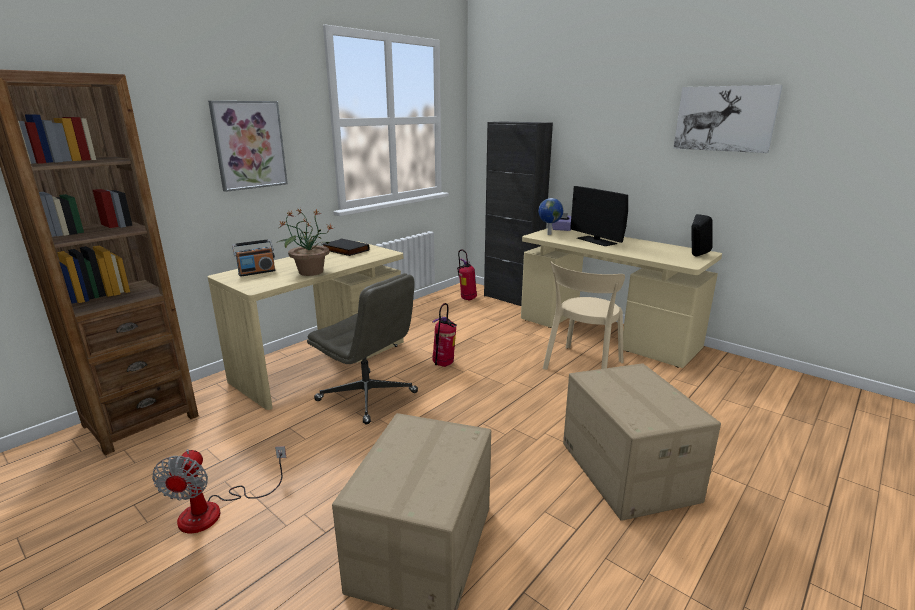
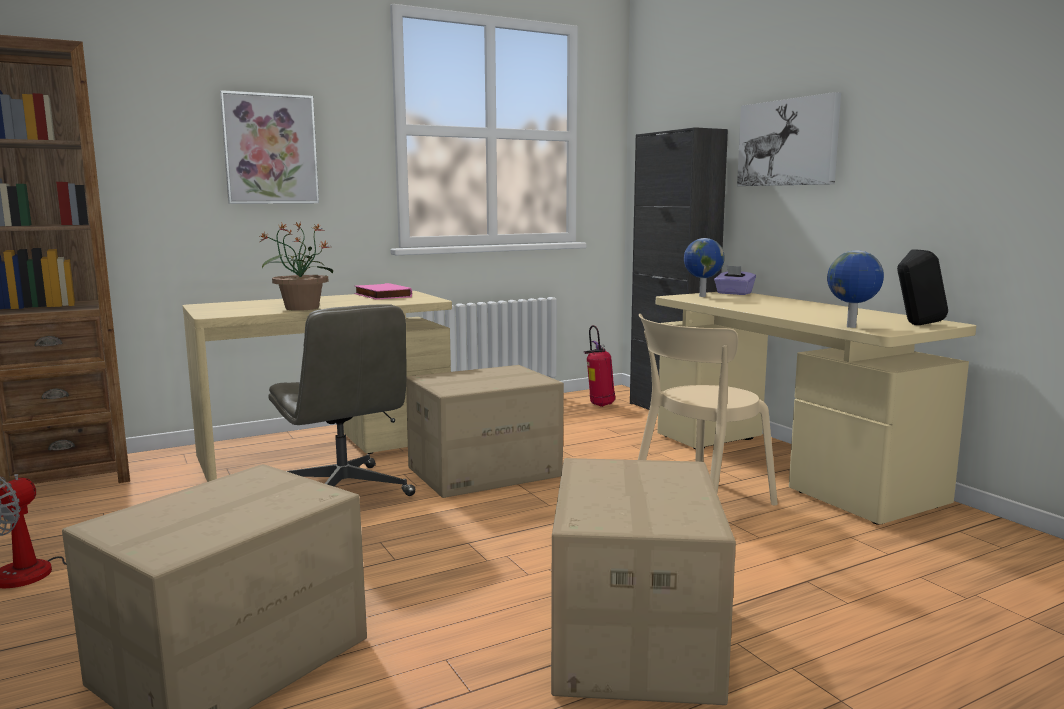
camera: 20 degrees right, 10 degrees down
(257, 272) = (241, 305): radio -> none
(344, 250) = (381, 296): black book -> pink book
(443, 365) = (484, 472): fire extinguisher -> cardboard box
(596, 241) = (767, 304): monitor -> none
(669, 261) = (851, 327): none -> globe
(725, 118) = (969, 90): picture -> picture (788, 142)

